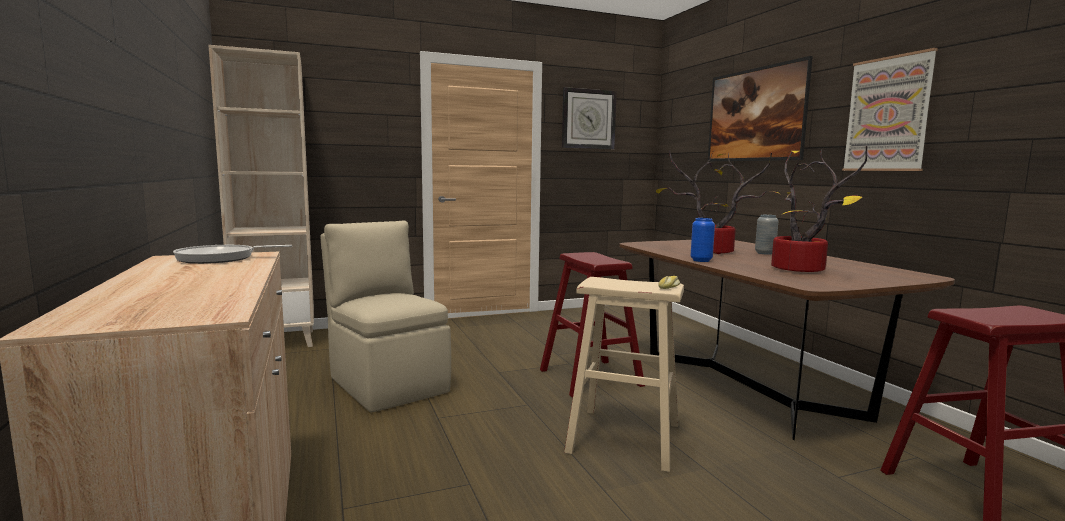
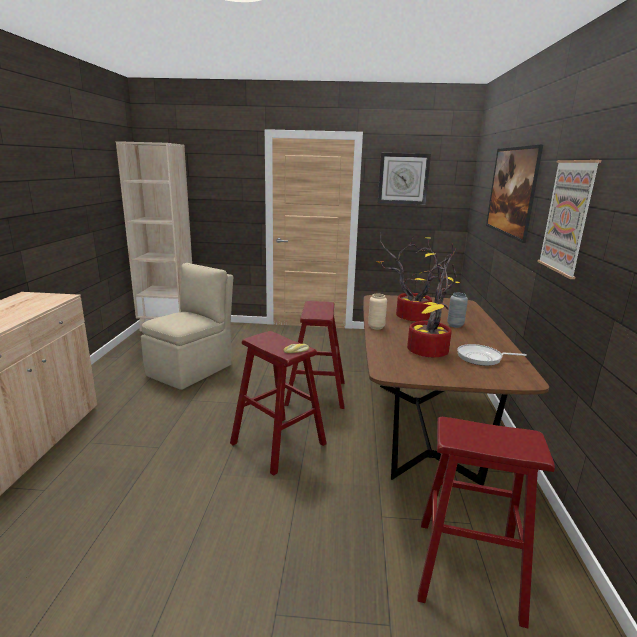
camera: 25 degrees right, 10 degrees up
(220, 258) = (40, 299): frying pan -> frying pan (482, 358)
(387, 383) = (192, 369): beige chair -> beige chair turned 45 degrees clockwise
(624, 437) = (278, 444): beige stool -> red stool
(701, 260) = (376, 327): blue vase -> beige vase

